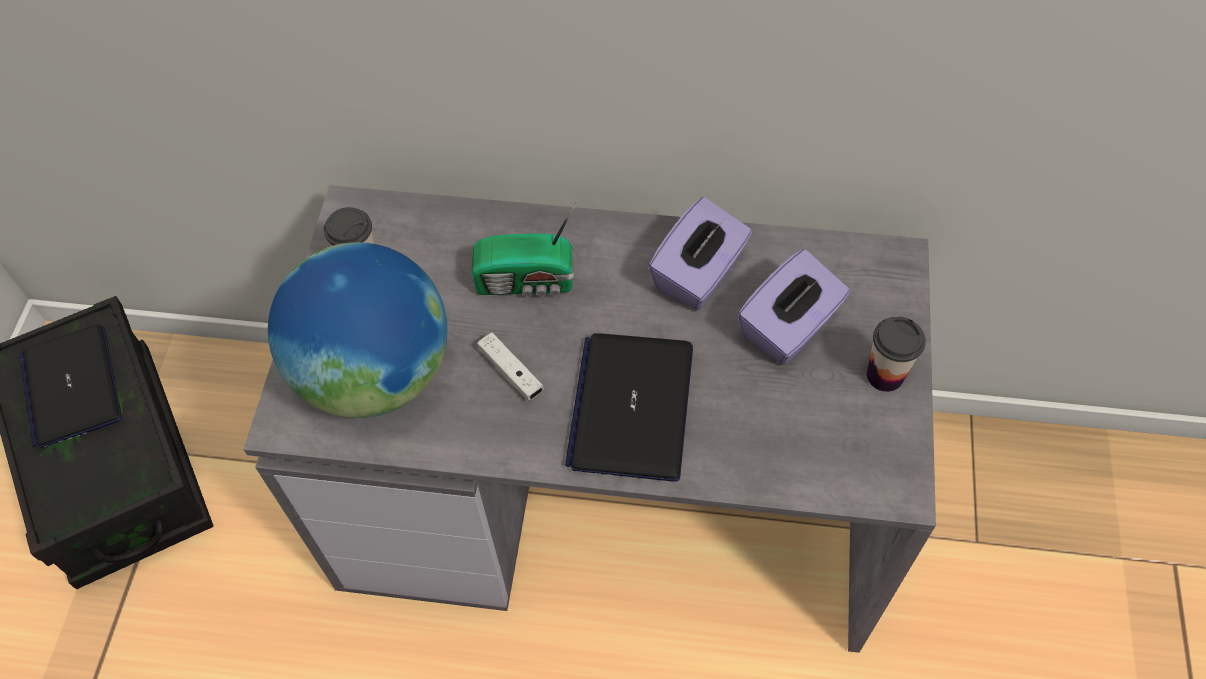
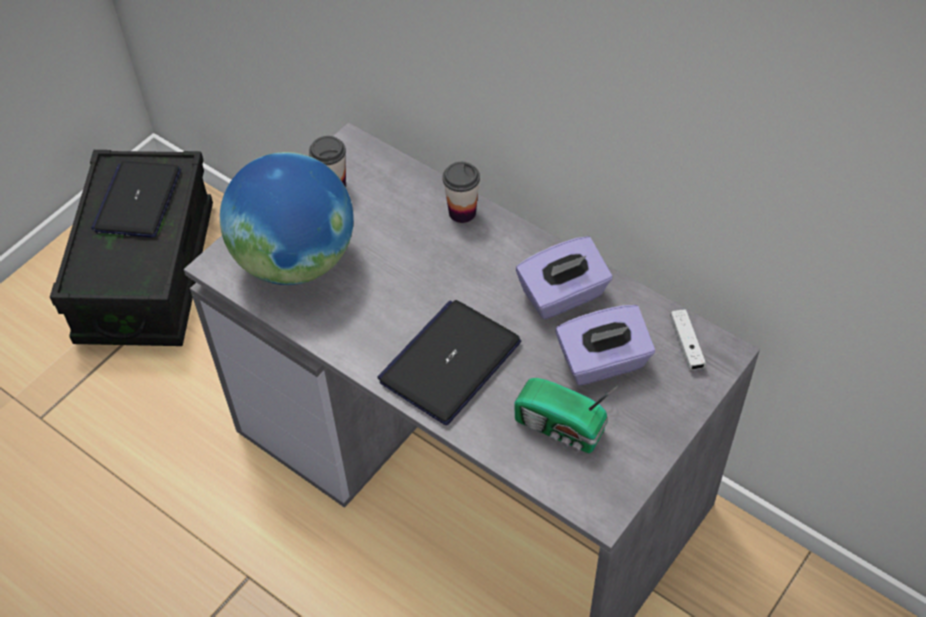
camera: 30 degrees right, 5 degrees down
(511, 372) = (384, 300): white game controller -> white game controller (686, 344)
(528, 281) = (437, 245): radio -> radio (561, 429)
(885, 375) = (650, 429): cup -> cup (462, 212)

